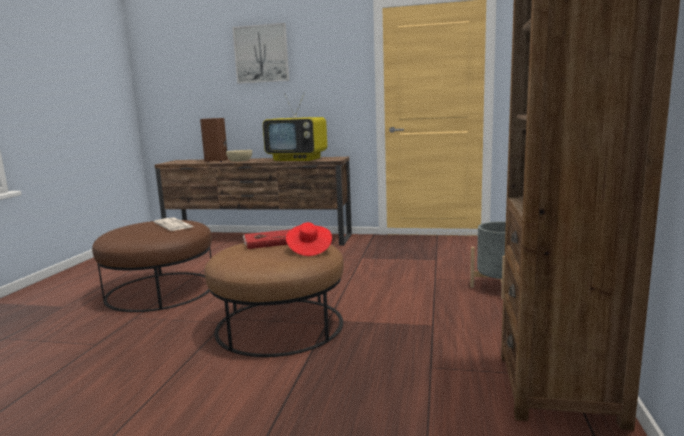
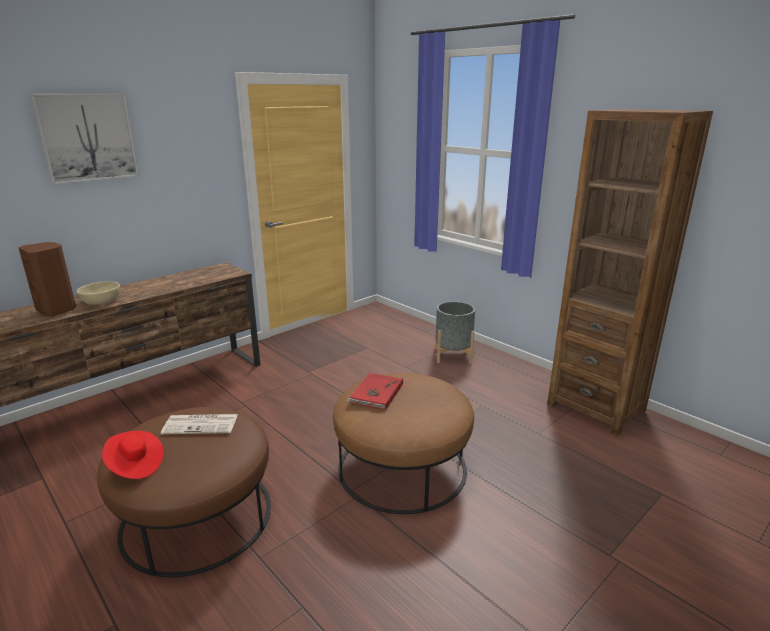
camera: 55 degrees left, 10 degrees up
(298, 159) = (183, 280): television -> none
(309, 250) = (430, 386): red hat -> red hat (135, 465)

